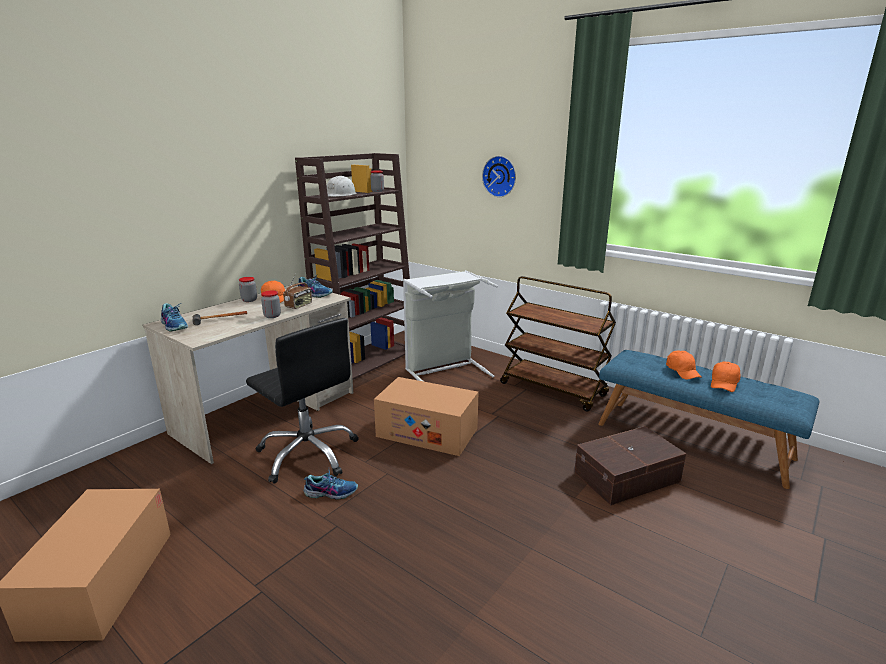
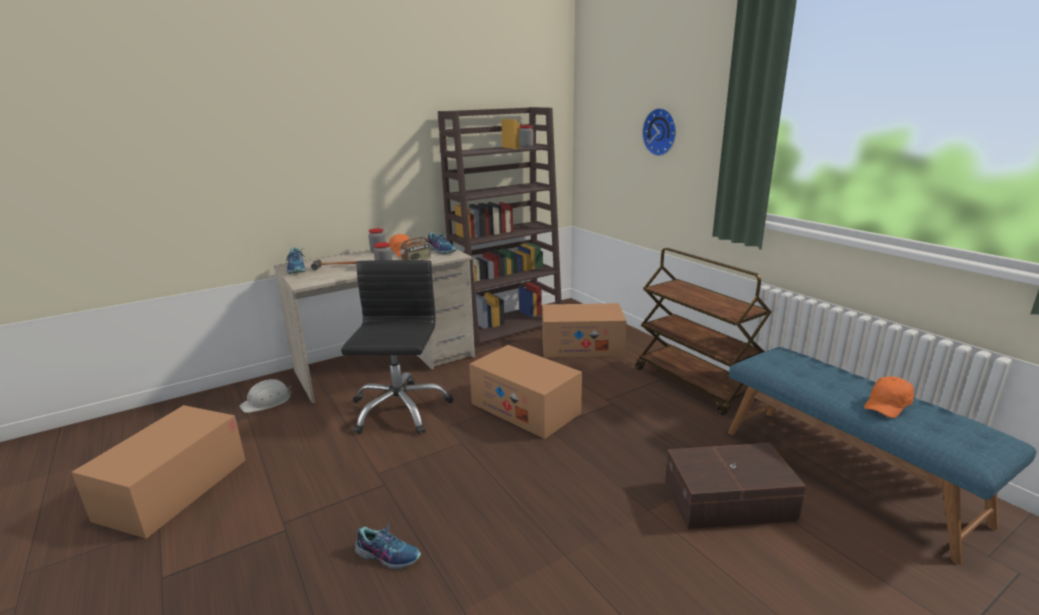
camera: 20 degrees right, 0 degrees up
(308, 453) = (399, 409): black office chair -> black office chair turned 150 degrees counterclockwise
(331, 492) = (398, 450): shoe -> shoe (388, 555)
(340, 195) = (482, 150): white hard hat -> white hard hat (267, 401)
(445, 370) = (581, 346): grey laundry basket -> cardboard box
(683, 371) = (836, 382): orange cap -> none

